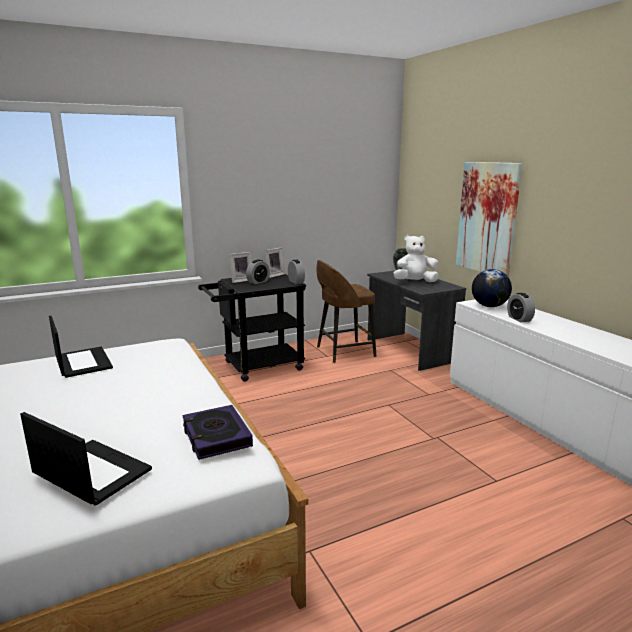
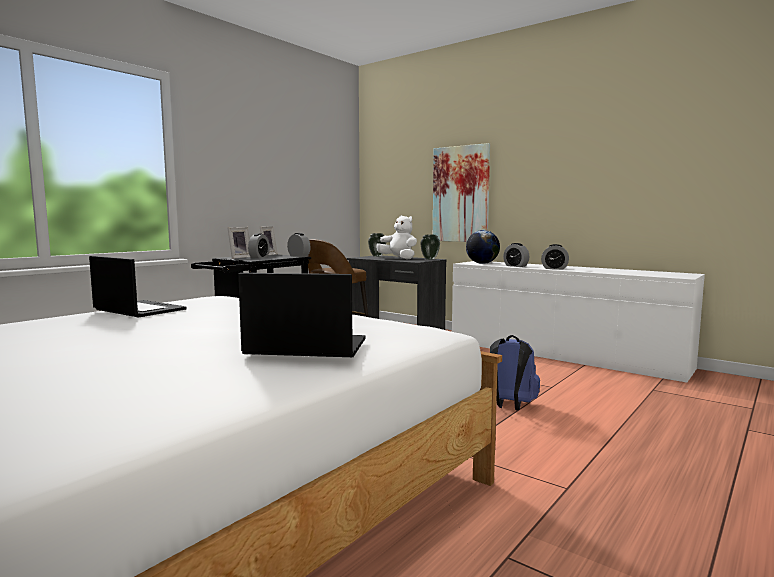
camera: 25 degrees left, 10 degrees down
(216, 436) = (388, 322): book -> none
(415, 282) = (398, 259): white plush toy -> white plush toy turned 75 degrees clockwise
(422, 498) = (510, 405): none -> blue backpack
(446, 287) = (430, 259): none -> vase
(558, 333) = (554, 268): none -> alarm clock

